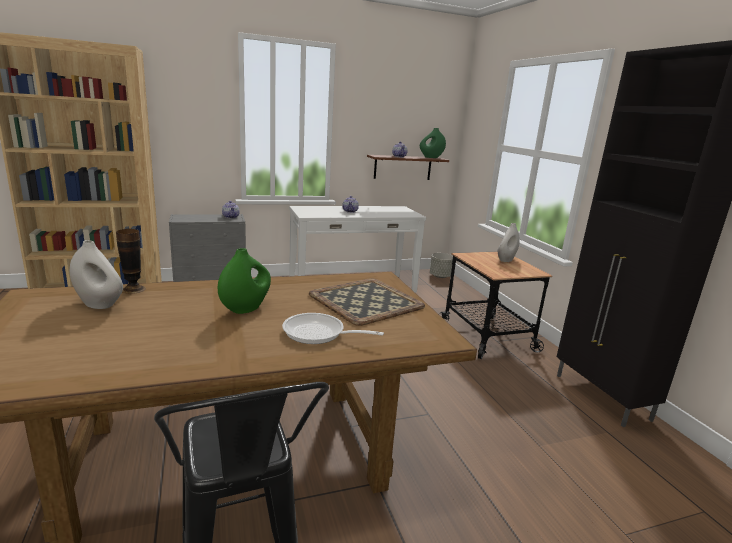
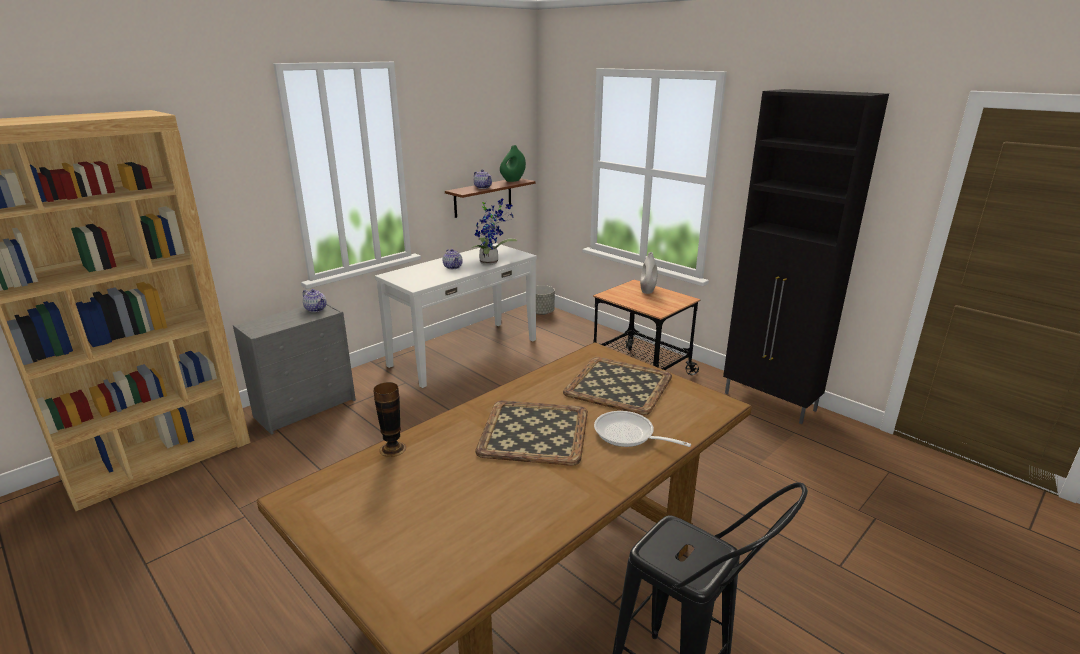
camera: 25 degrees left, 5 degrees up
(99, 304) = (390, 479): white vase -> none
(245, 308) = (533, 431): green vase -> tray
(319, 334) = (628, 435): frying pan -> frying pan turned 45 degrees clockwise
(383, 214) = (491, 262): none -> potted plant

